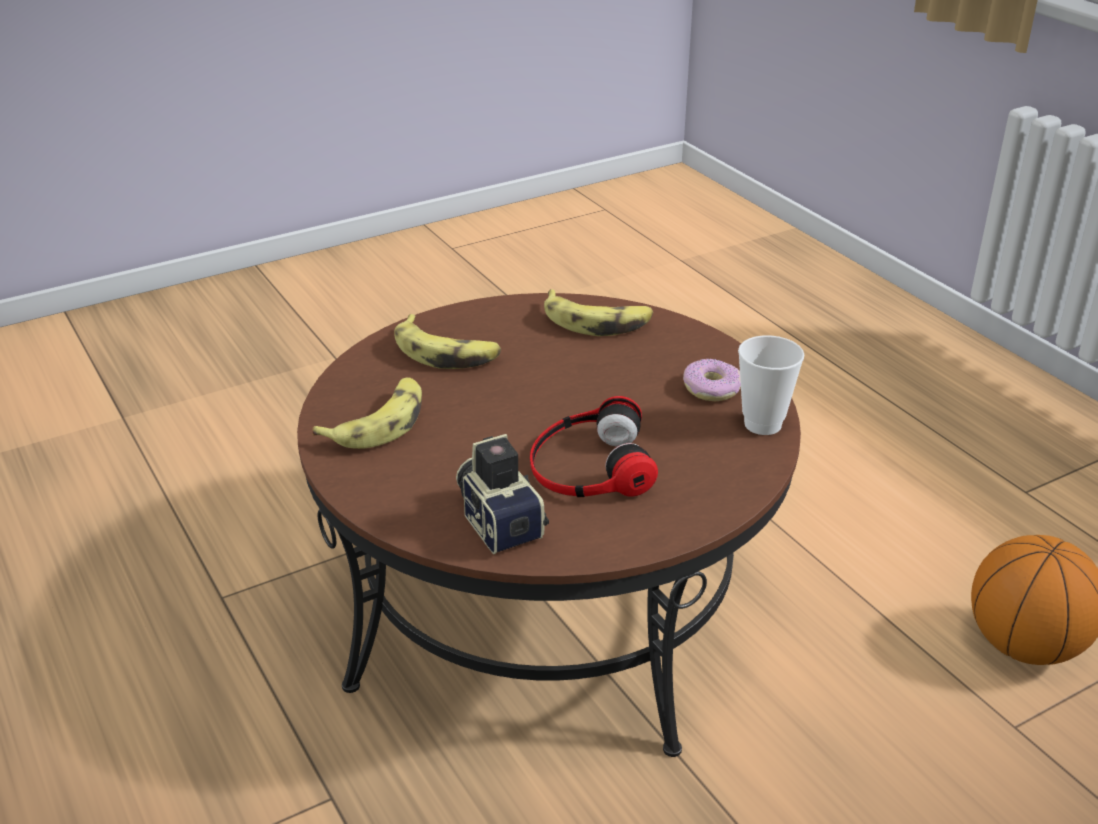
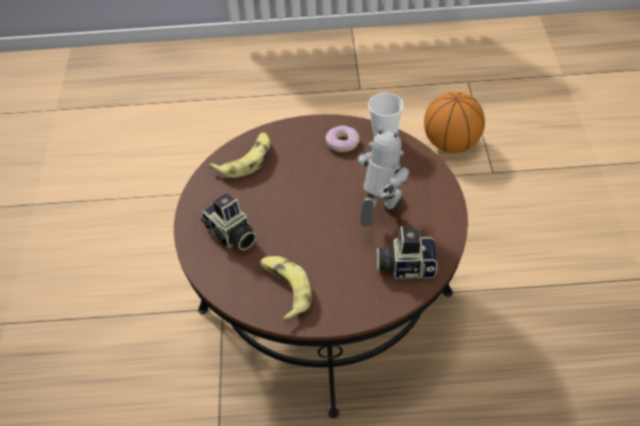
camera: 60 degrees left, 15 degrees up
(446, 353) = (231, 235): banana -> camera
(589, 465) = (379, 214): headphones -> toy robot

